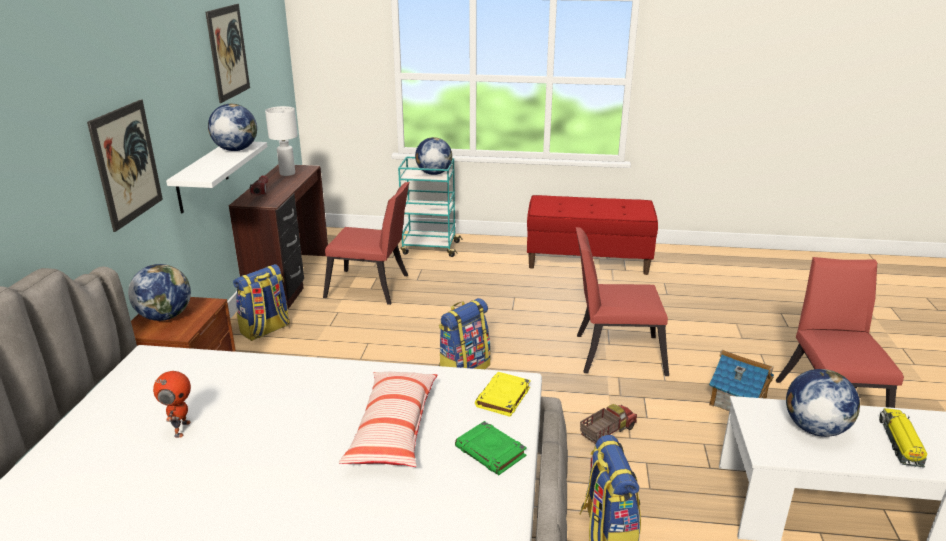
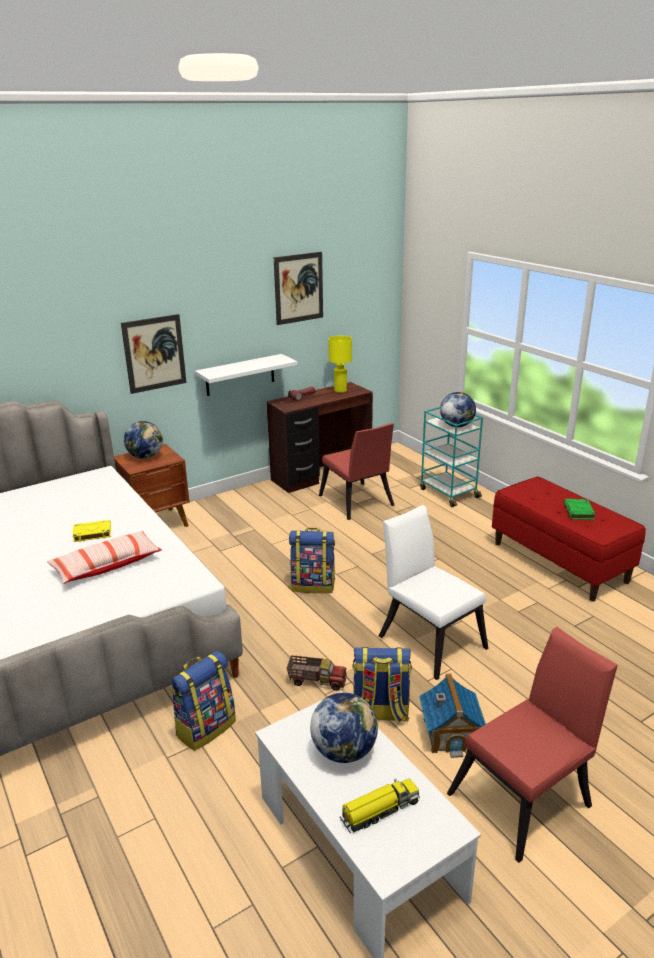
camera: 50 degrees right, 0 degrees up
(181, 429) = (50, 513): toy robot -> none
(235, 150) = (268, 361): globe -> none
(265, 330) = (256, 500): backpack -> backpack (380, 713)
(288, 173) = (341, 390): white table lamp -> yellow table lamp
(491, 452) = (114, 605): green book -> green book (579, 512)
(503, 398) = (177, 585): yellow book -> yellow book (92, 533)
(613, 353) = (428, 638): red chair -> white chair

